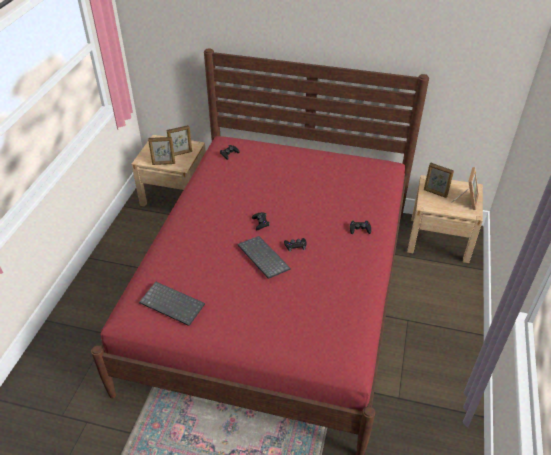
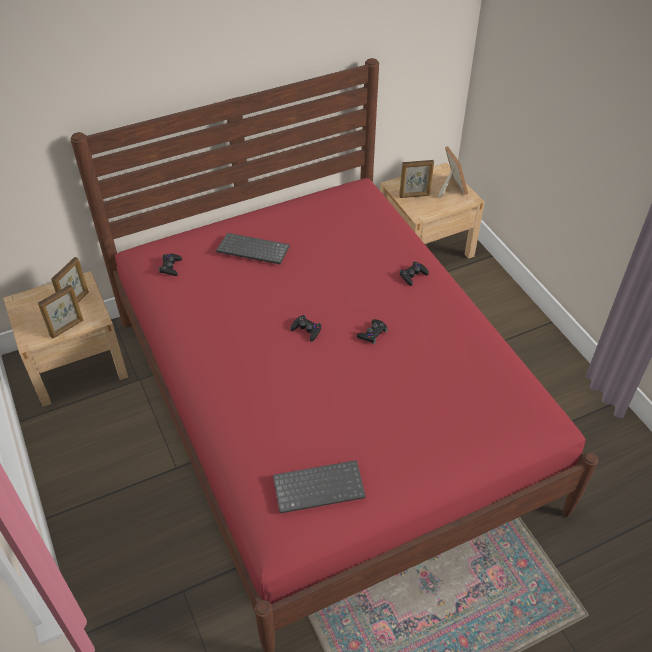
camera: 40 degrees left, 5 degrees up
(262, 258) = (354, 369): keyboard -> keyboard (252, 251)

